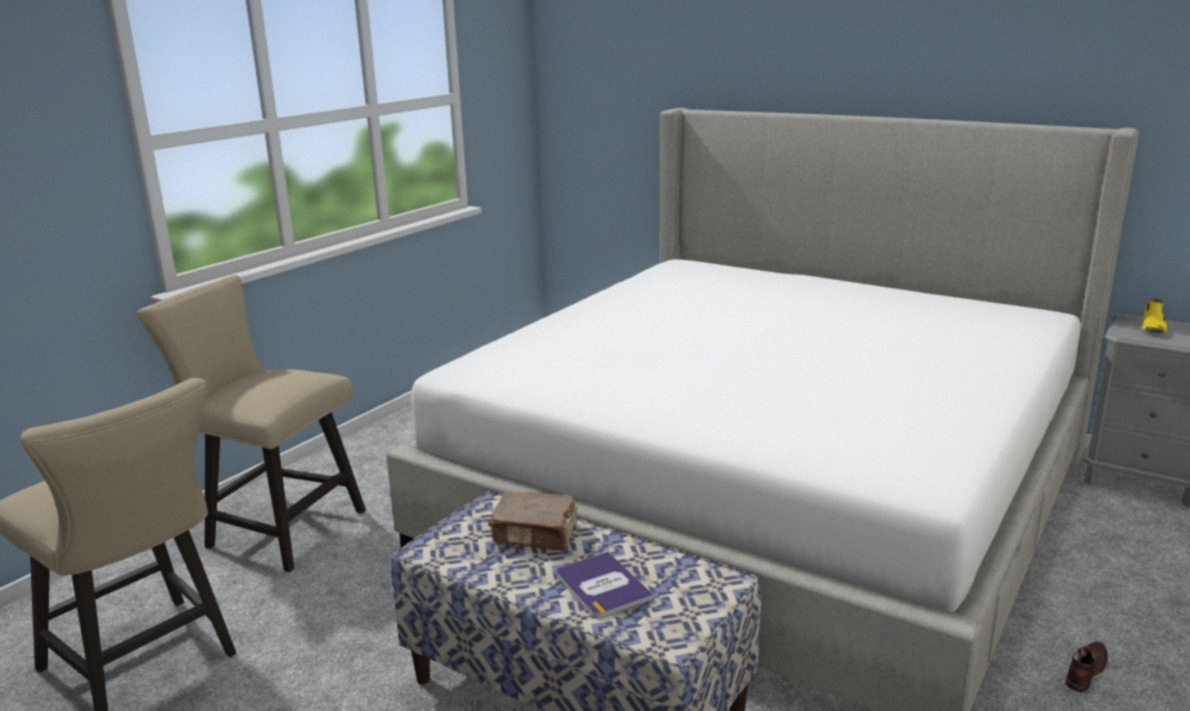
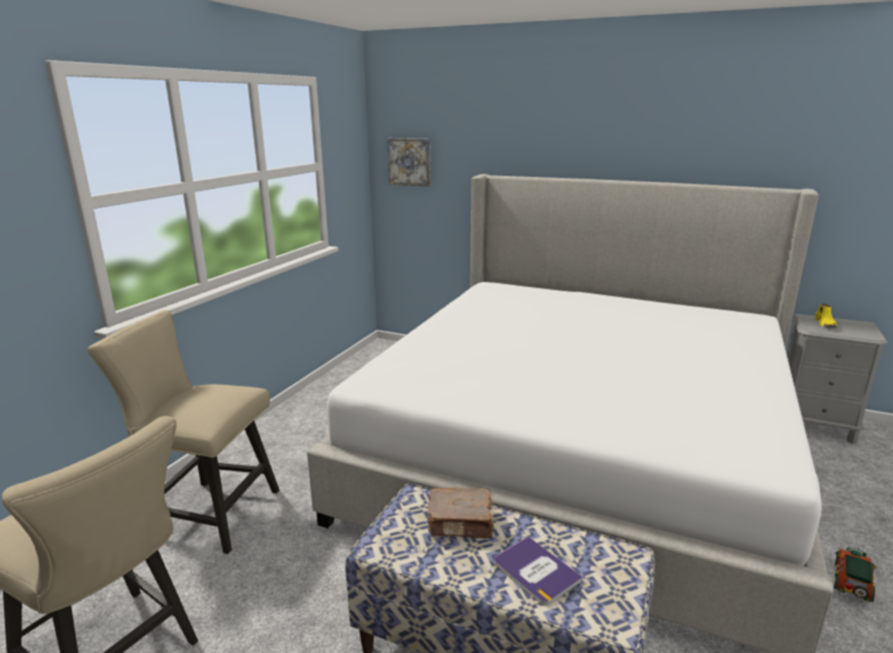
camera: 10 degrees left, 0 degrees up
(586, 90) = (410, 161): none -> picture
(1085, 671) = (852, 583): brown shoe -> toy car

